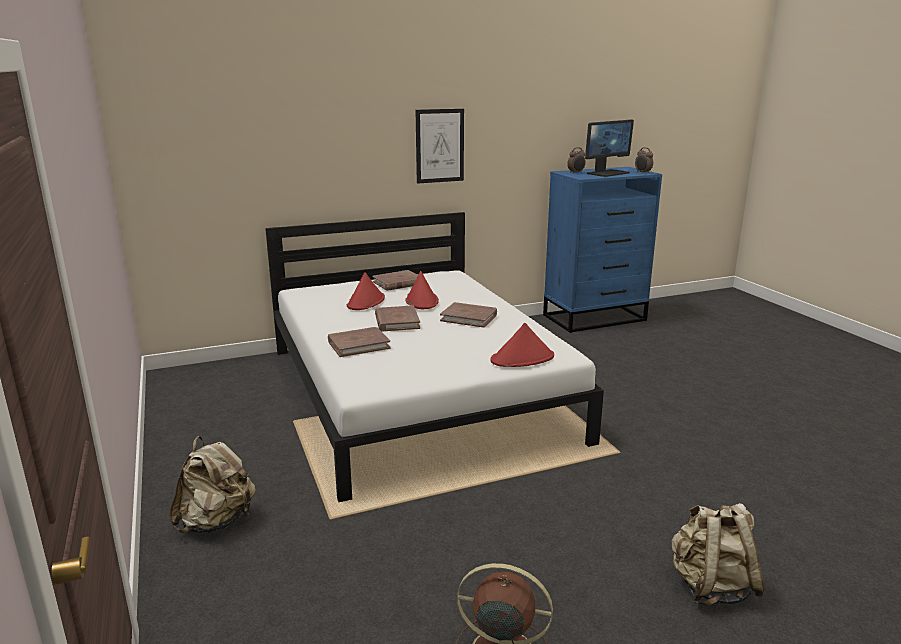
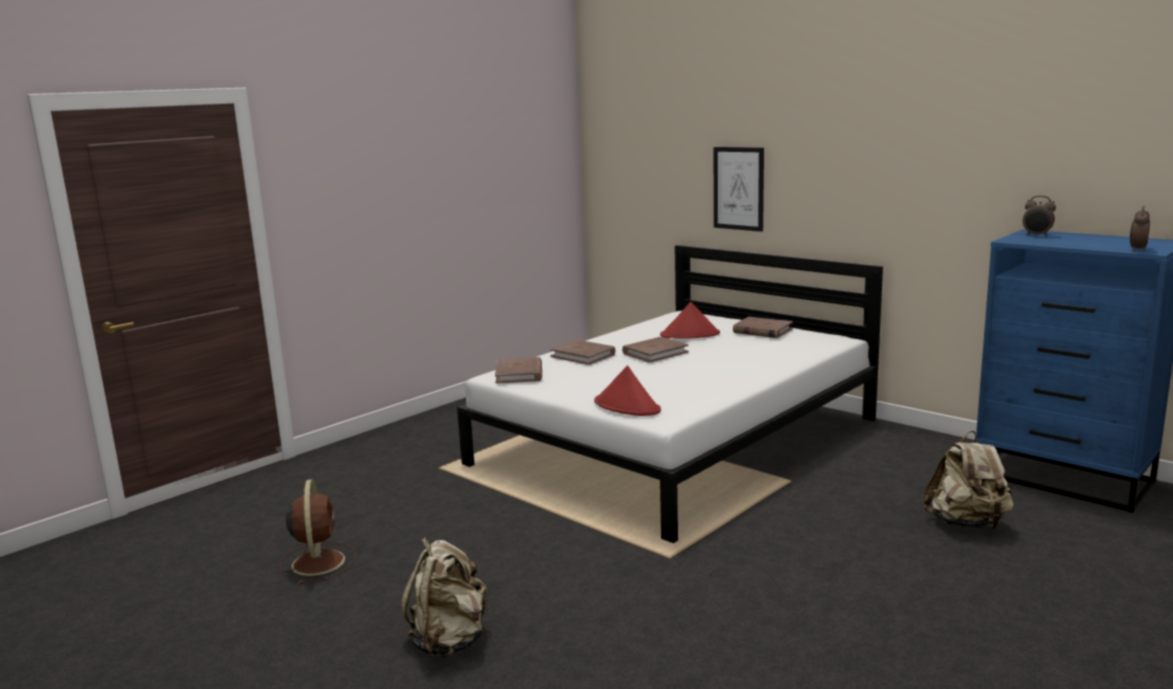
camera: 65 degrees right, 5 degrees down
(217, 522) = (410, 439): beige backpack -> beige backpack (967, 524)
(421, 301) = (722, 347): red hat -> none
(439, 146) = (859, 177): picture -> picture (738, 188)
(469, 317) = (708, 370): brown book -> brown book (519, 374)
(607, 173) = (1081, 242): monitor -> none

